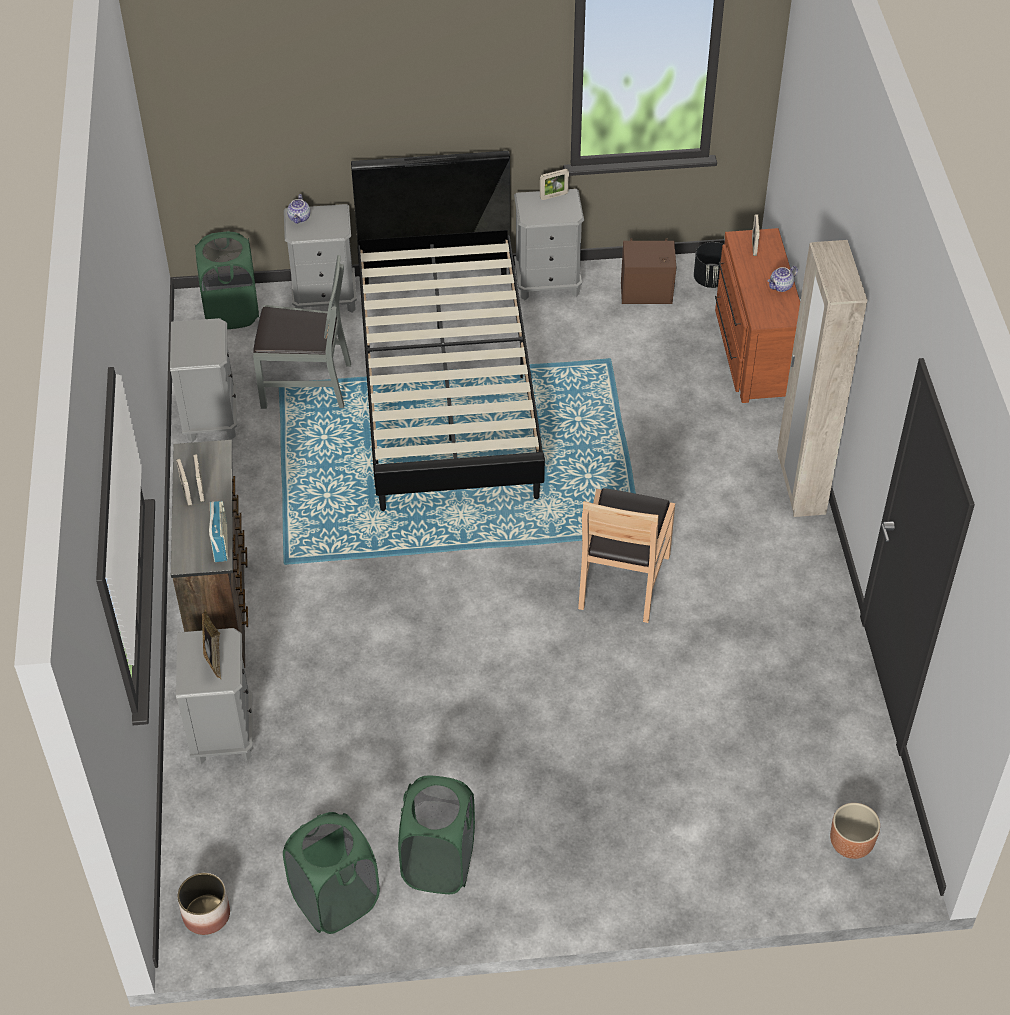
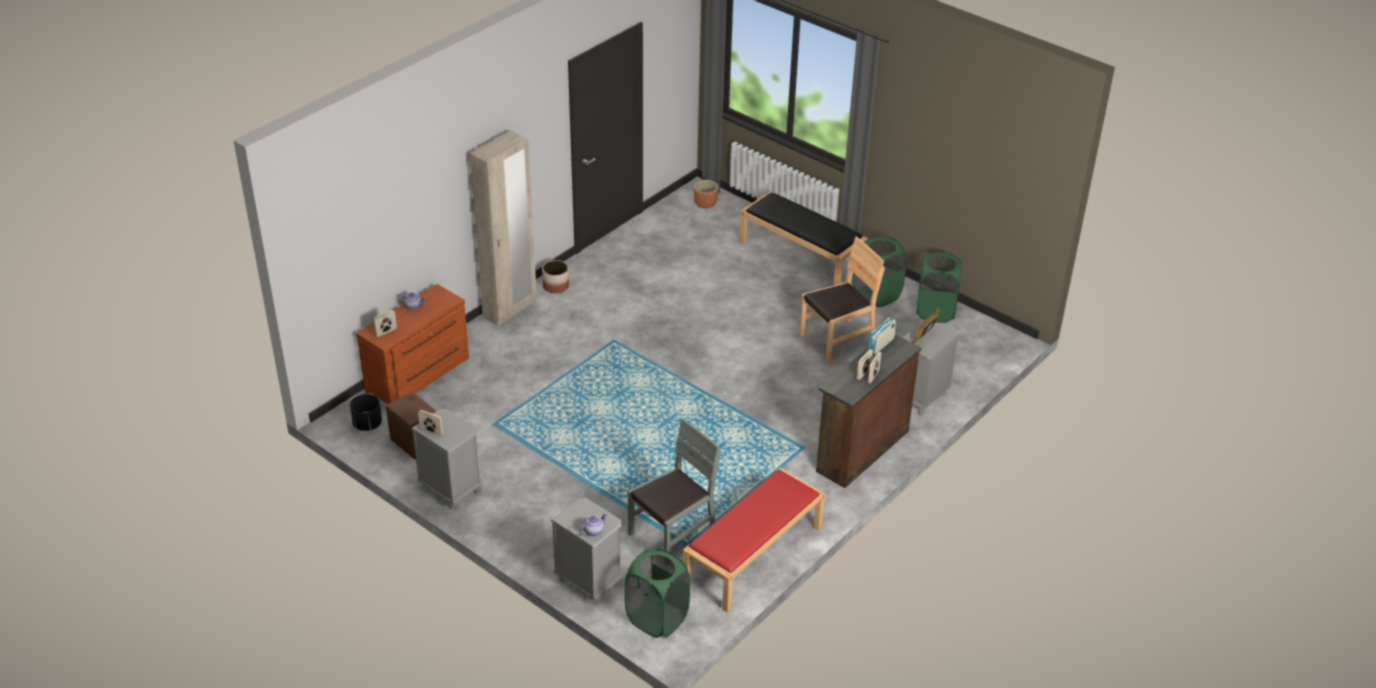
camera: 135 degrees left, 10 degrees down
(206, 915) = (997, 341): planter -> planter (556, 286)
(210, 418) = (753, 555): grey nightstand -> red bench
(306, 384) = (673, 535): grey chair -> grey chair turned 90 degrees clockwise
(447, 384) = (595, 475): black bed -> none
(611, 855) = (802, 256): none -> black bench
(622, 580) = (652, 331): brown chair -> brown chair (837, 340)

